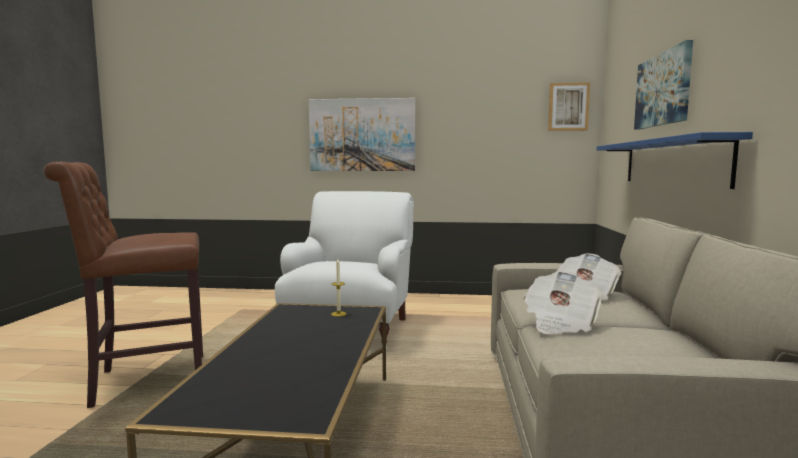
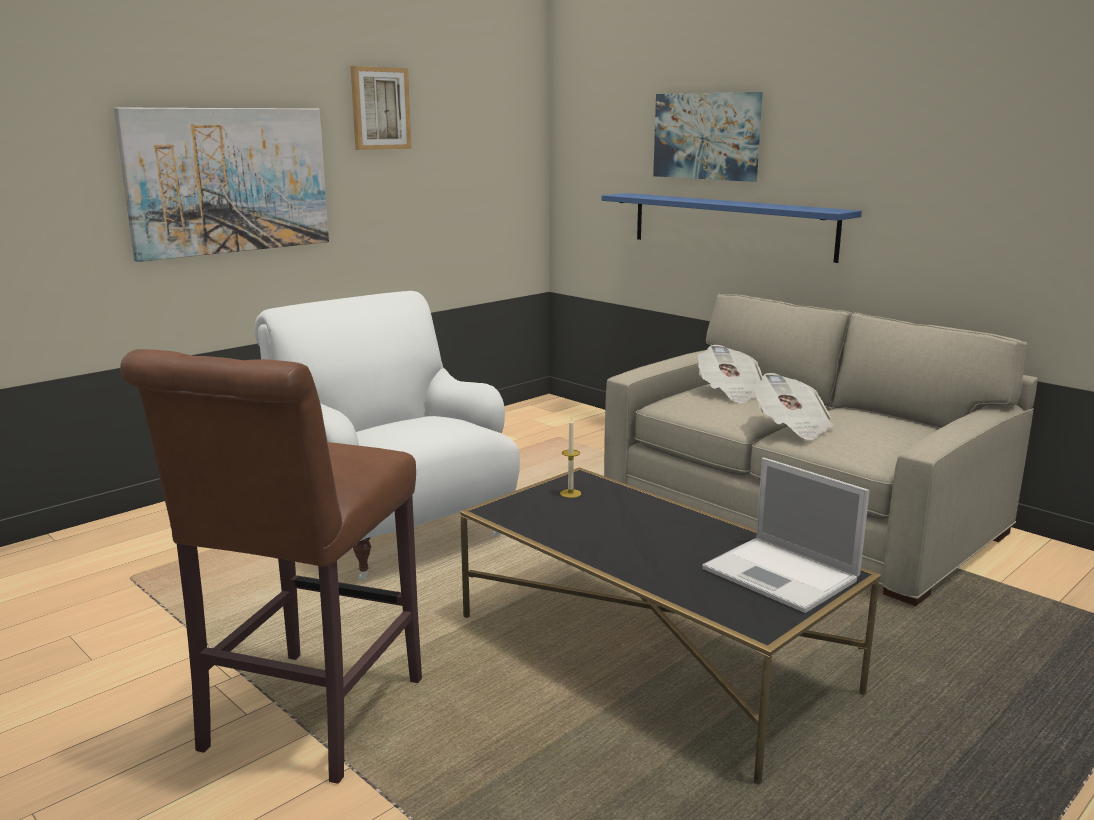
camera: 50 degrees left, 10 degrees up
(276, 398) = (783, 575): none -> laptop
(568, 107) = (516, 126): picture -> picture (380, 108)

